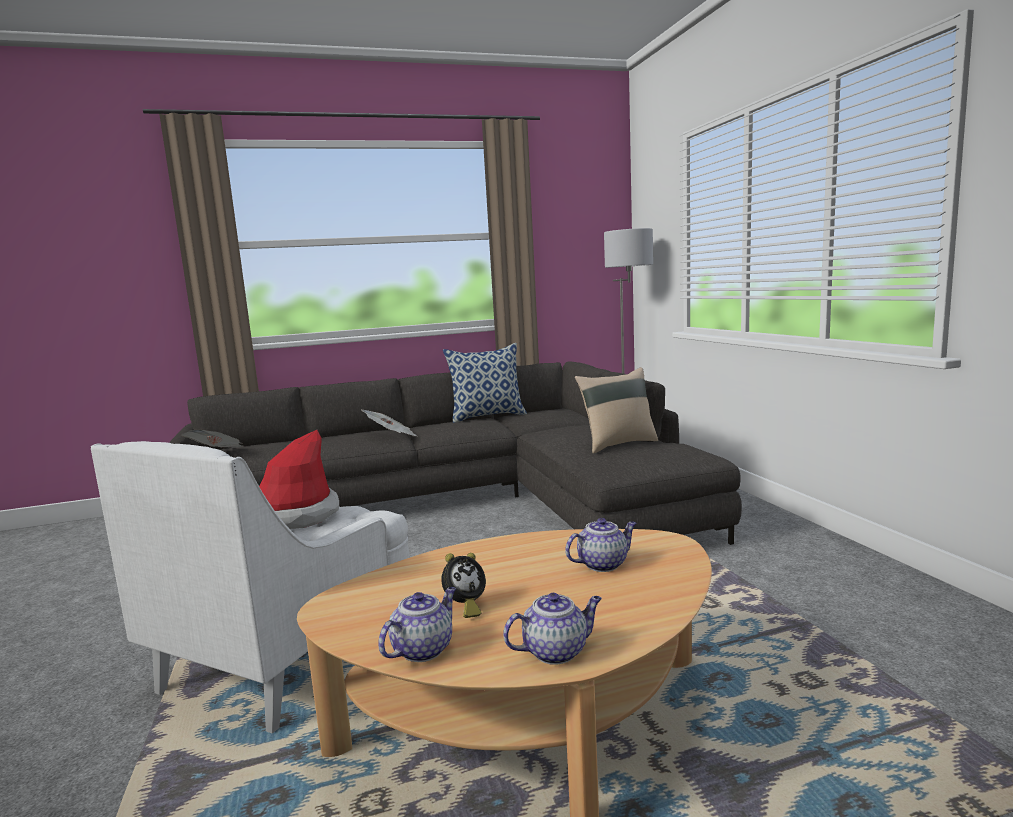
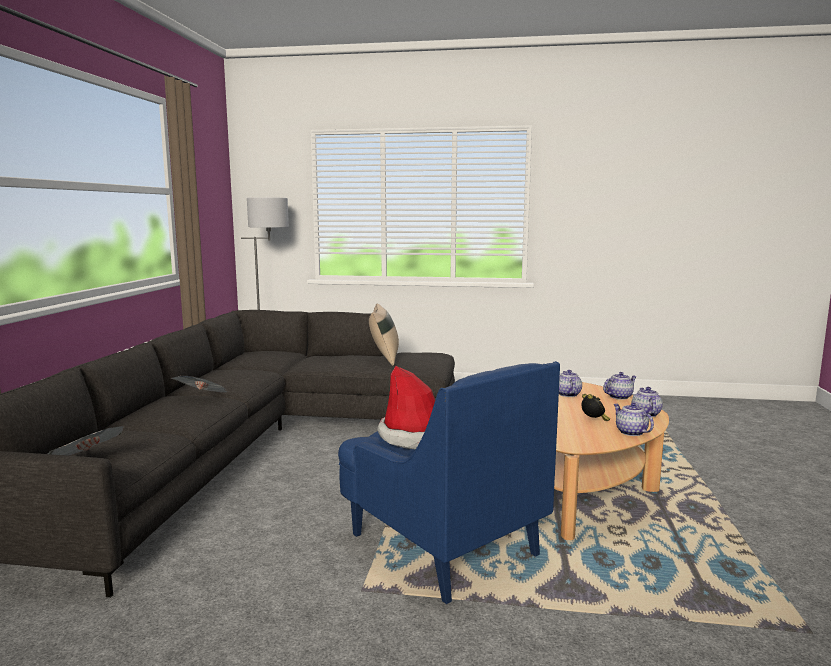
camera: 65 degrees left, 0 degrees up
(288, 654) = (441, 544): white armchair -> blue armchair
(487, 416) = (217, 368): pillow -> none
(650, 609) = (619, 396): none -> teapot

